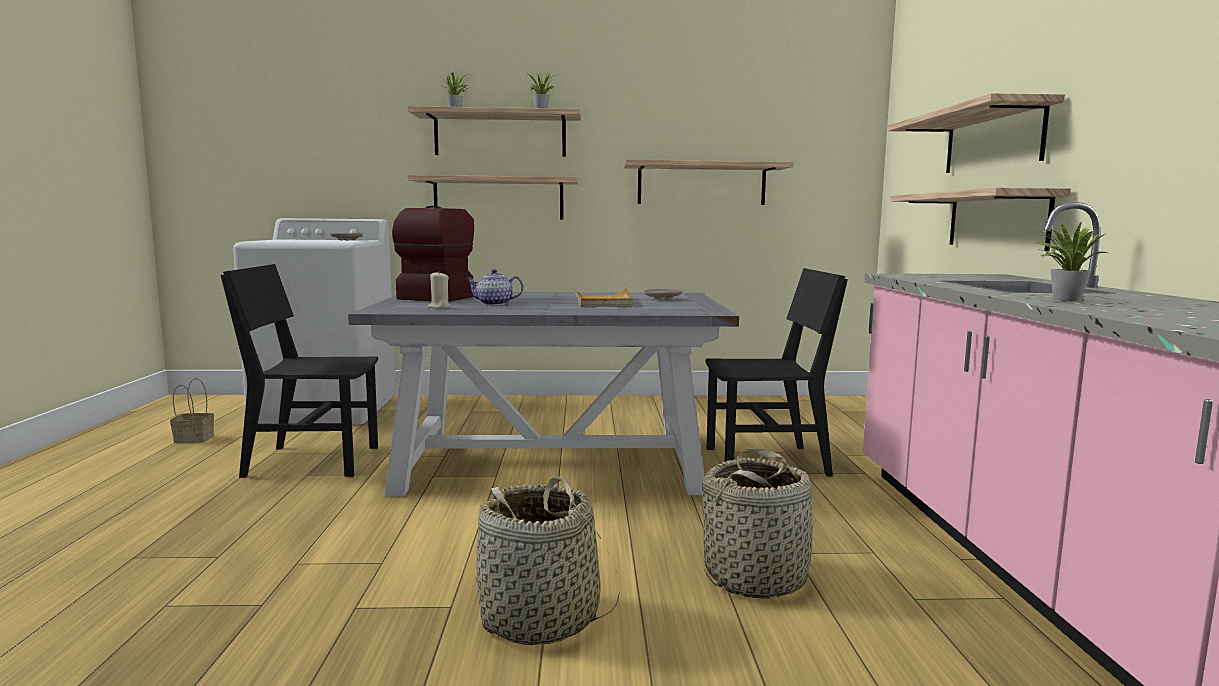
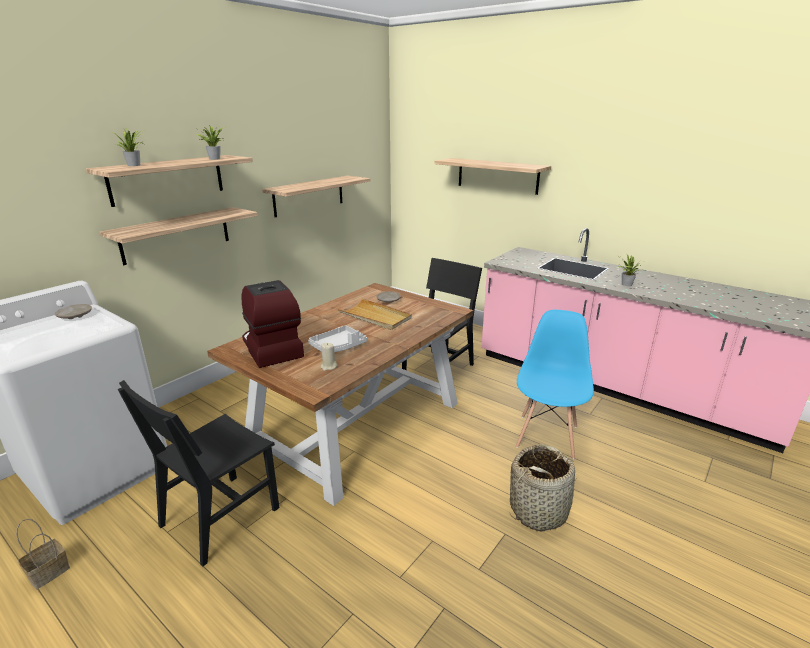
camera: 50 degrees left, 15 degrees up
(494, 304) = (338, 346): teapot -> grey tray
(549, 461) = (356, 424): grey dining table -> brown dining table
(756, 576) = (547, 436): basket -> blue chair
(997, 220) = (504, 217): shelf -> none

